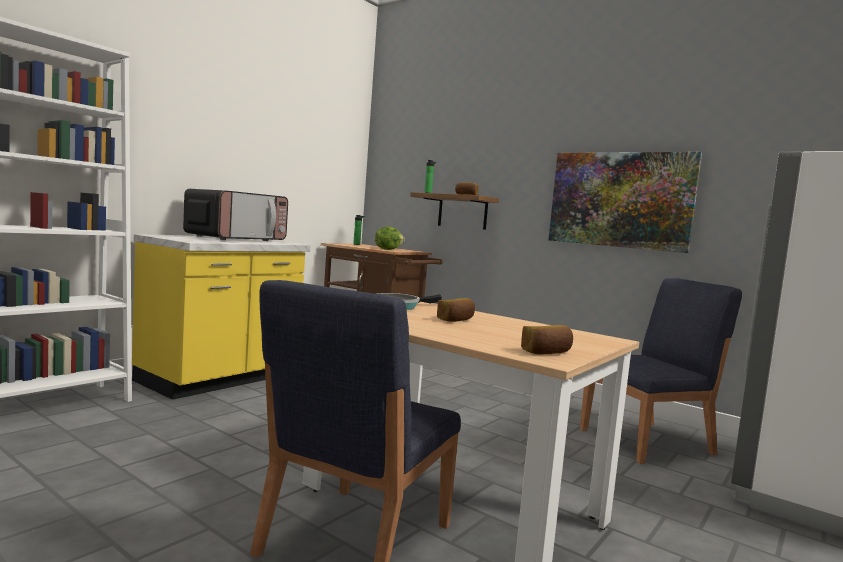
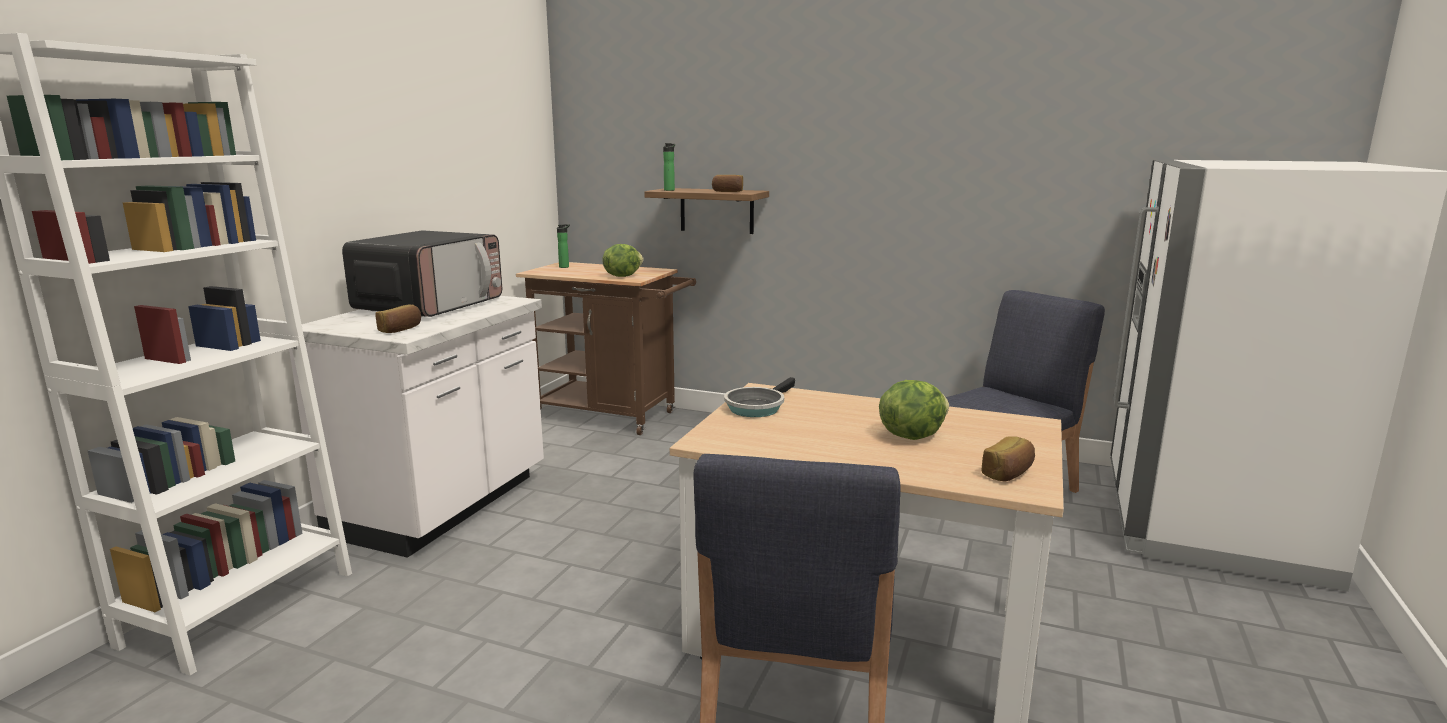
camera: 15 degrees left, 10 degrees up
(220, 379) = (443, 506): yellow counter -> white counter
(456, 320) = (850, 424): bread -> bread (401, 329)
(495, 329) = (911, 435): none -> lettuce
(620, 200) = (937, 190): picture -> none

